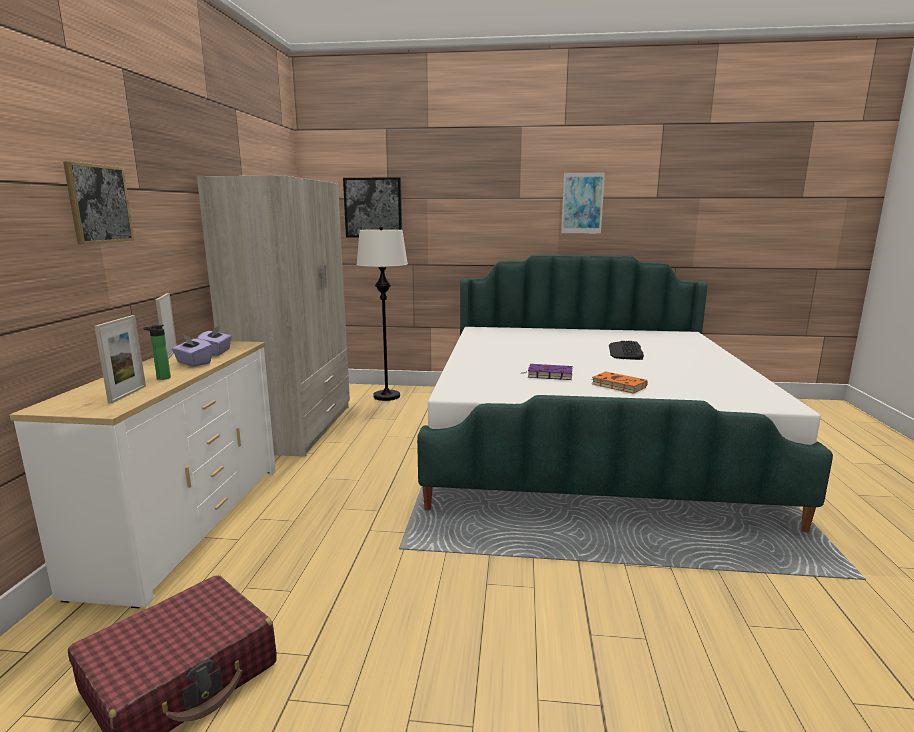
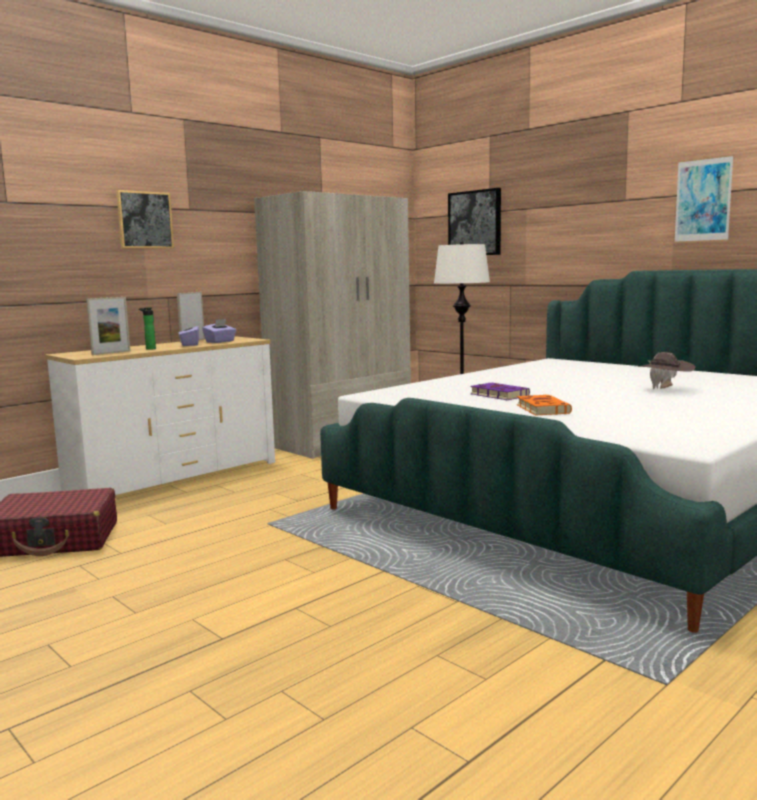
camera: 40 degrees right, 5 degrees down
(625, 351) = (663, 389): keyboard -> brown hat

